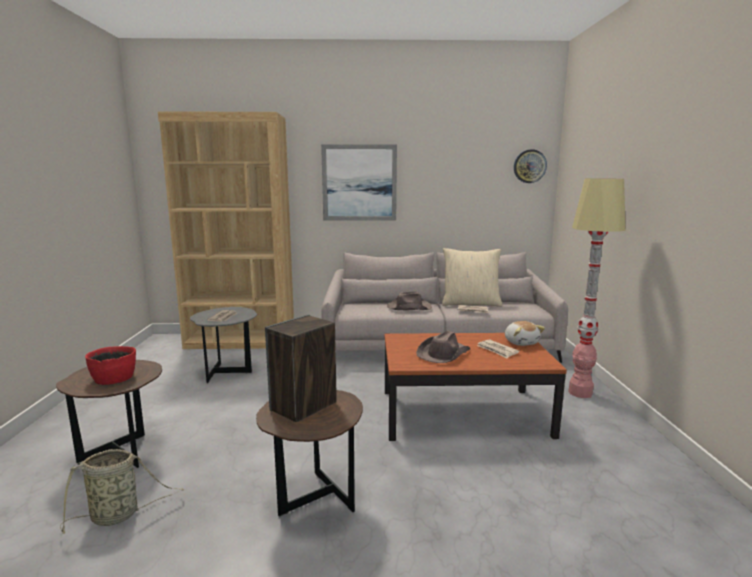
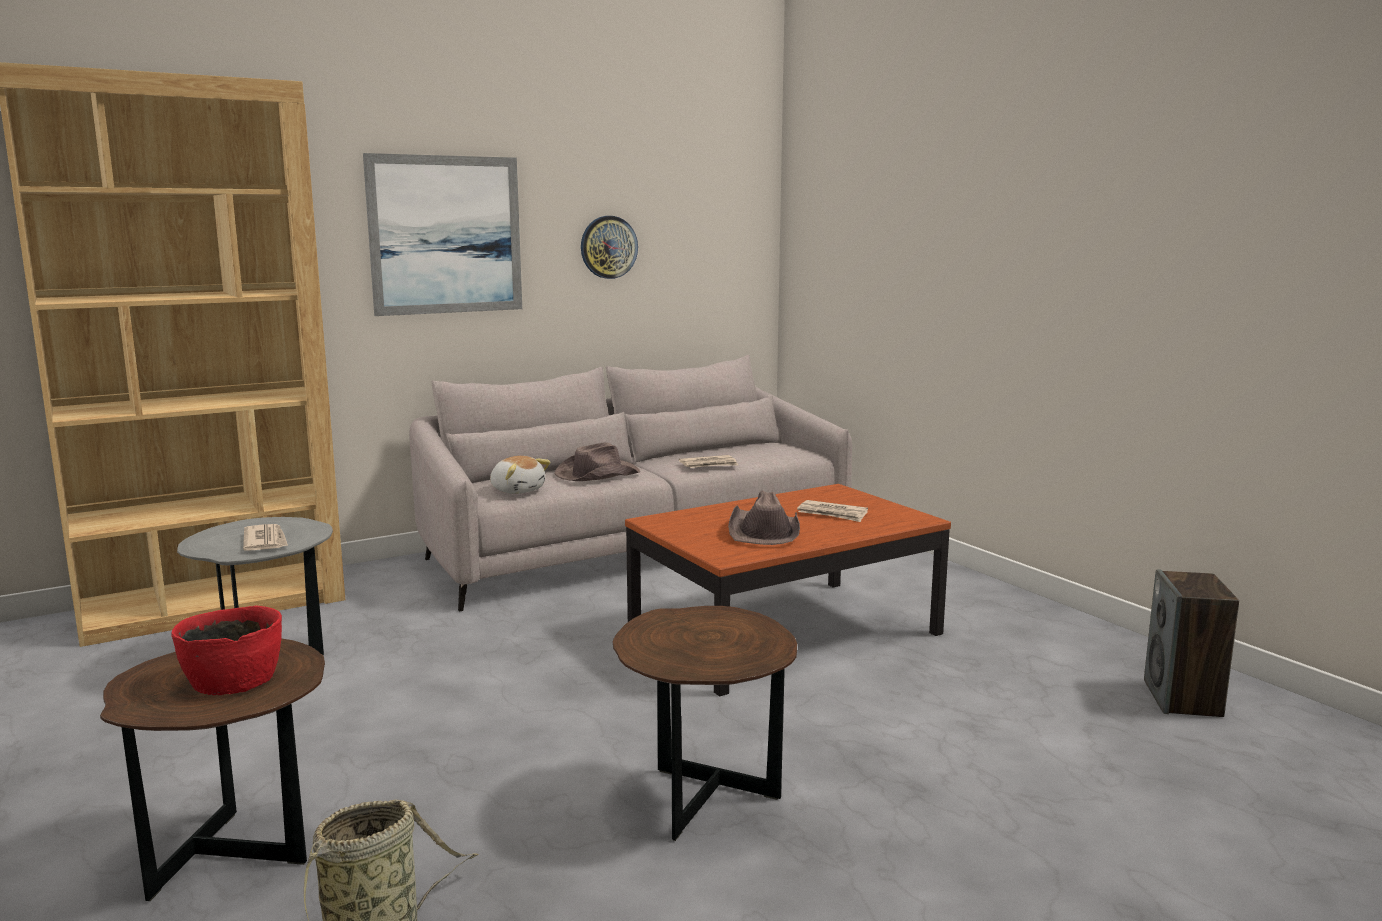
camera: 30 degrees left, 0 degrees up
(303, 407) = (686, 638): speaker -> speaker (1183, 699)
(470, 303) = (690, 455): beige pillow -> none
(521, 342) = (849, 498): plush toy -> plush toy (517, 490)
(529, 166) = (739, 203): wall clock -> wall clock (608, 247)
(580, 393) = (911, 570): floor lamp -> none

